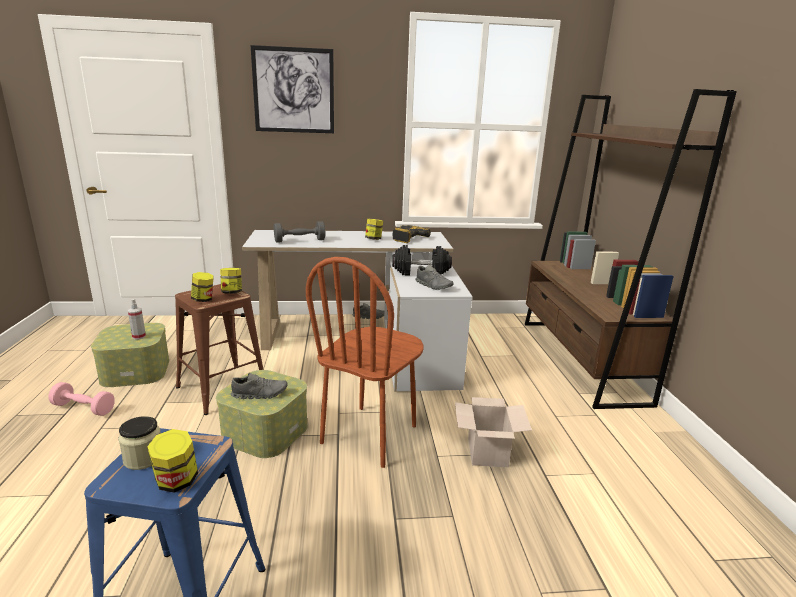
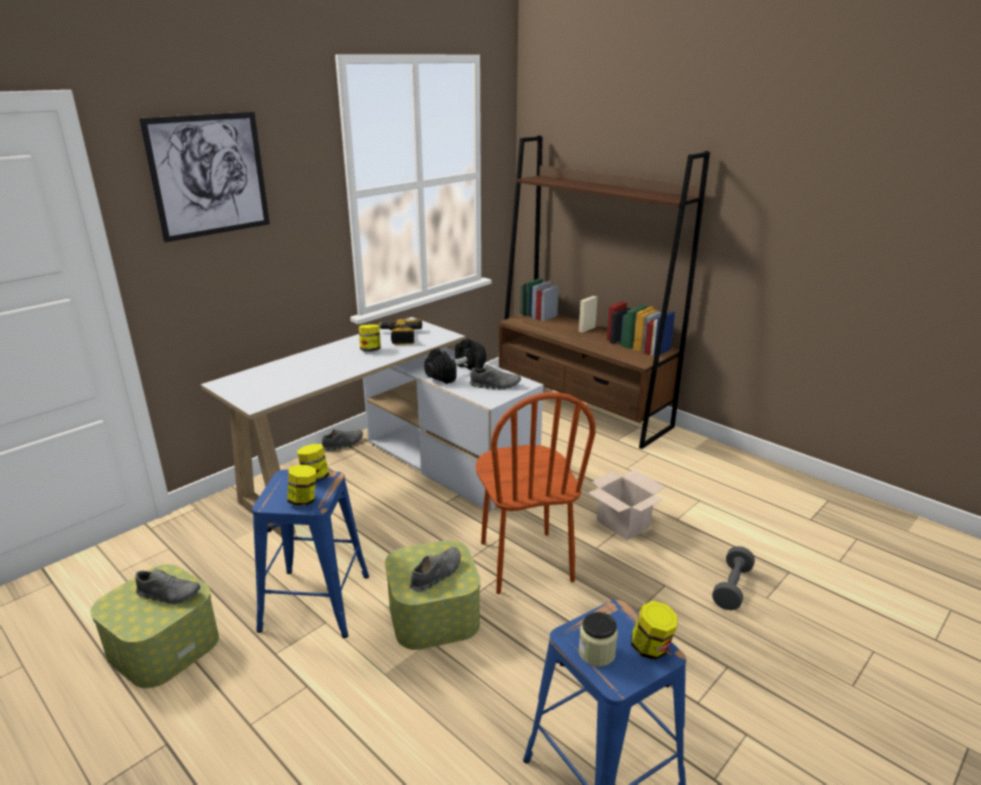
camera: 40 degrees left, 5 degrees up
(83, 408) = (181, 722): pink dumbbell -> none
(139, 336) = (169, 594): spray bottle -> grey shoe
(222, 388) = (314, 602): brown stool -> blue stool
(300, 241) = (298, 381): grey dumbbell -> grey dumbbell (732, 588)

